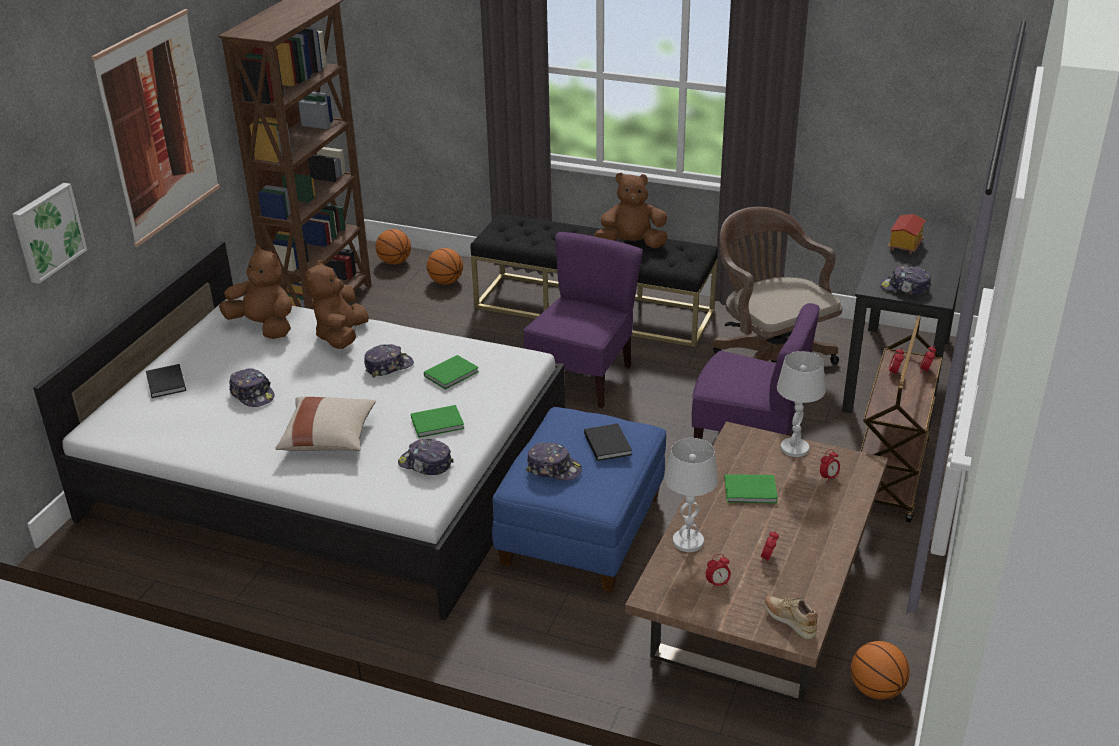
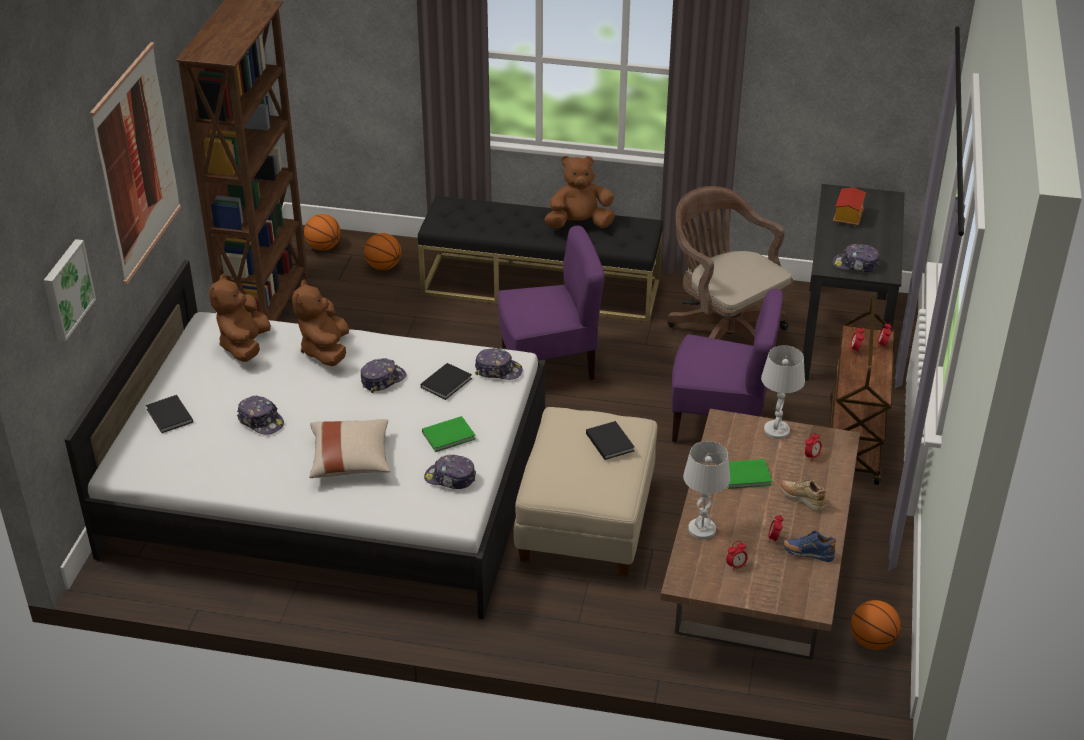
camera: 10 degrees left, 5 degrees up
(264, 327) = (244, 346): brown plush toy -> brown plush toy turned 105 degrees counterclockwise
(453, 374) = (447, 382): green book -> black book
(553, 469) = (567, 471): cap -> cap (498, 370)
(581, 531) = (585, 521): blue ottoman -> beige ottoman
(582, 378) = (548, 364): purple chair -> purple chair turned 60 degrees clockwise
(789, 622) = (803, 594): beige shoe -> beige shoe (801, 499)
(803, 579) = (808, 554): none -> blue shoe

